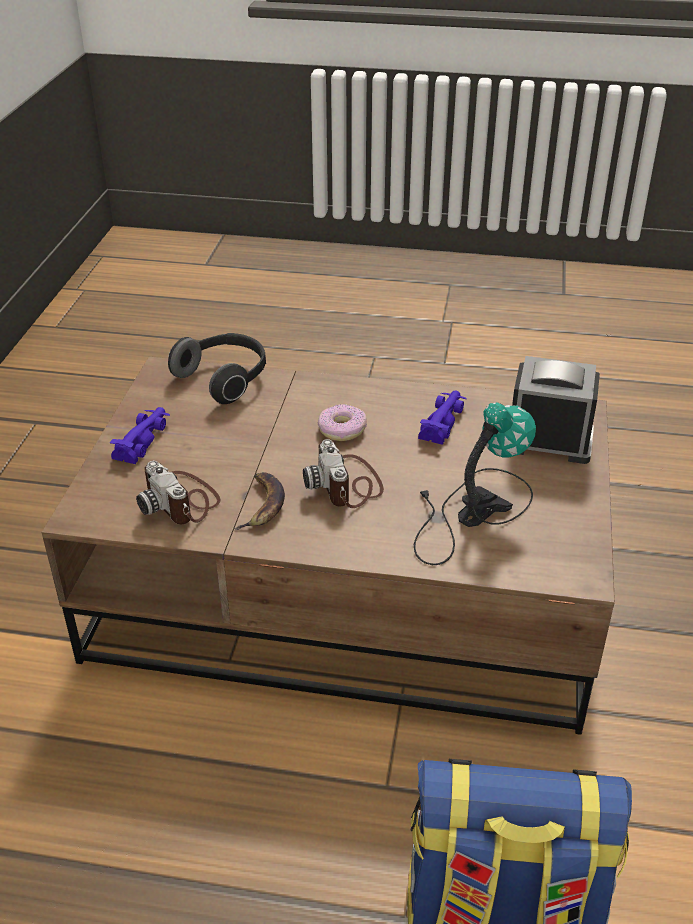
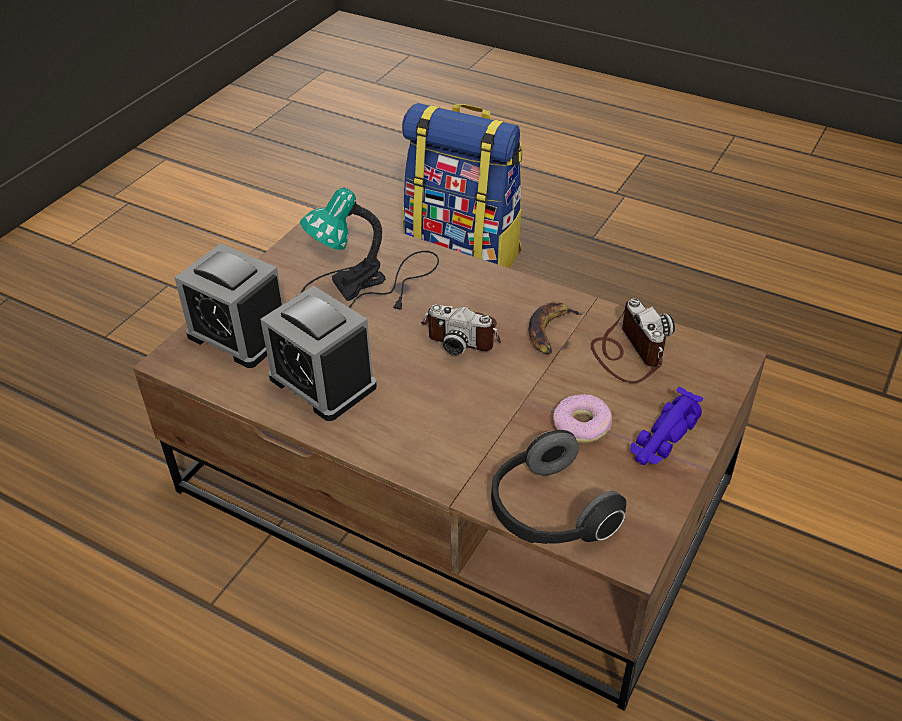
camera: 160 degrees left, 5 degrees up
(341, 429) = (436, 397): donut -> donut (582, 425)
(347, 484) = (463, 333): camera -> camera turned 105 degrees clockwise
(443, 420) = (322, 382): purple toy car -> alarm clock

